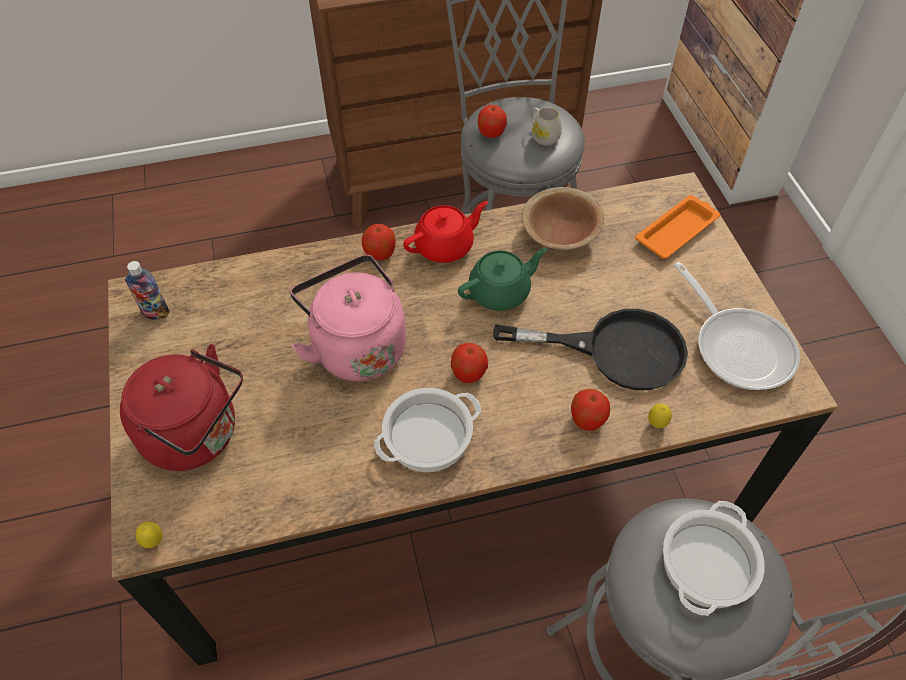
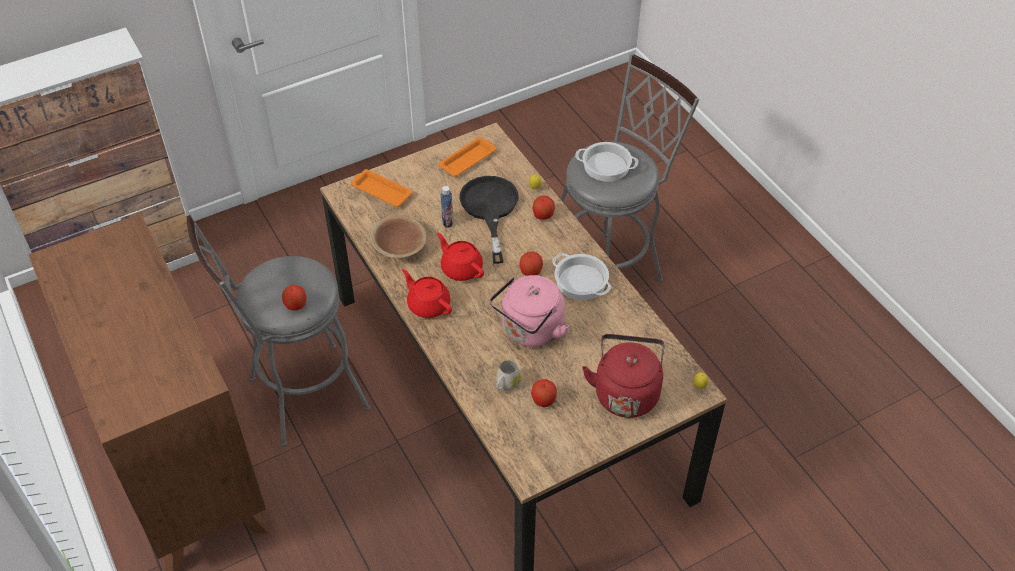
camera: 105 degrees left, 5 degrees down
(156, 313) = (542, 454): bottle -> bottle (447, 221)
(380, 253) = (446, 339): apple -> apple (543, 400)
(500, 292) = (461, 268): green teapot -> red teapot
(543, 136) = (293, 274): white mug -> white mug (506, 384)
(738, 346) = (468, 159): frying pan -> orange tray

